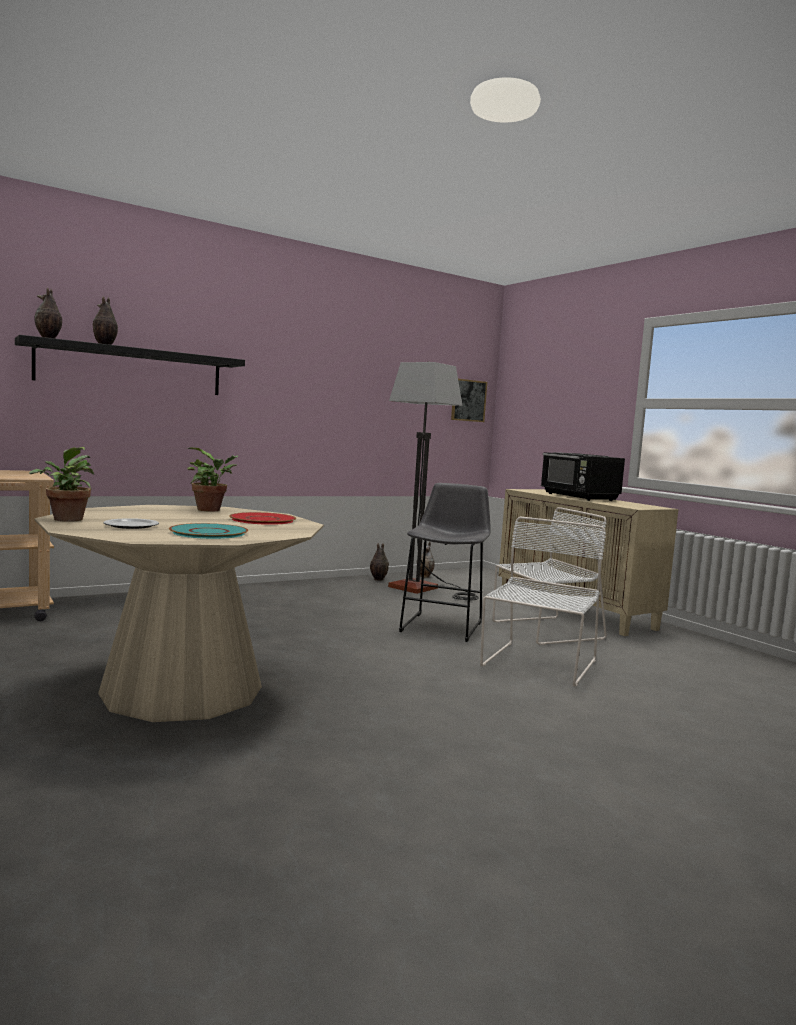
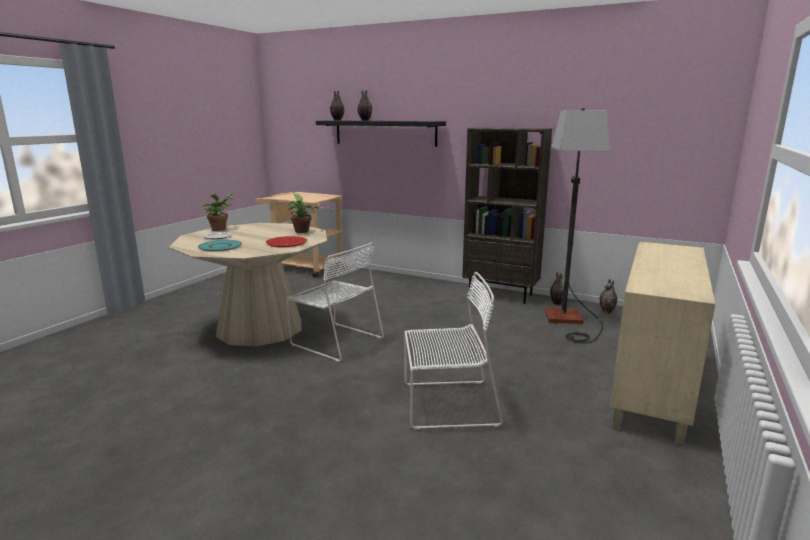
camera: 60 degrees right, 10 degrees up
(319, 584) = (501, 294): none -> brown bookcase
(443, 625) = (481, 351): grey stool -> none
(468, 400) = (696, 138): picture -> none
(544, 630) = (548, 387): white chair -> white chair (335, 340)
(579, 497) = (666, 264): black microwave -> none

